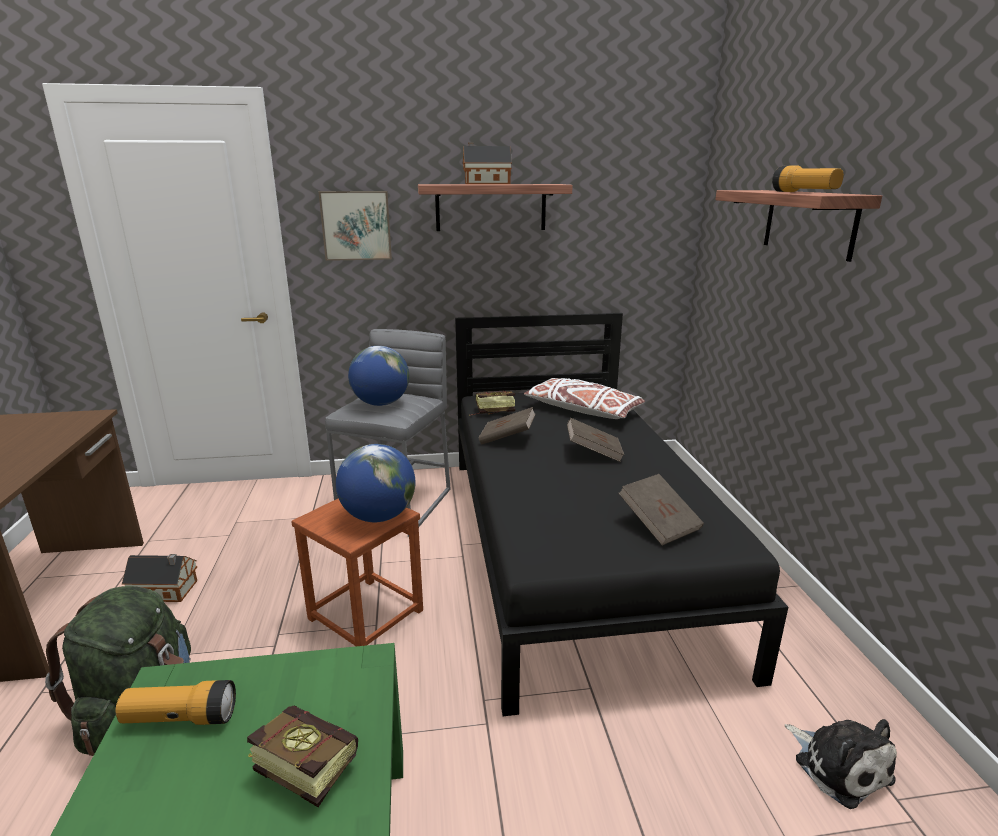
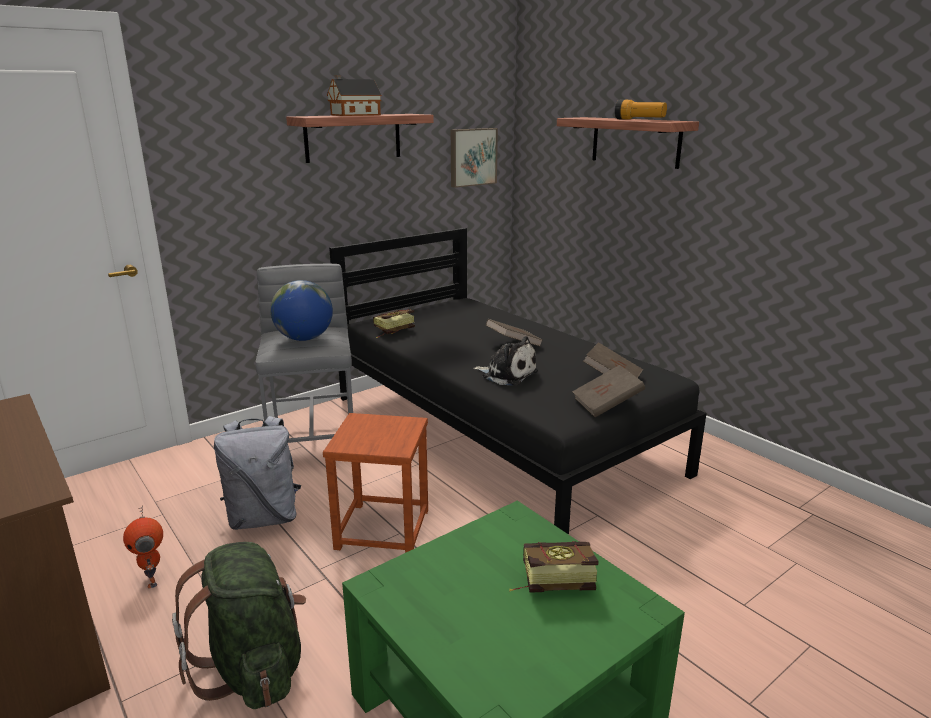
camera: 30 degrees left, 0 degrees up
(166, 591) = (153, 579): toy house -> toy robot
(181, 718) = (427, 594): flashlight -> none
(290, 565) = (264, 517): none -> grey backpack
(356, 225) = (227, 161): picture -> picture (472, 157)
(379, 516) = (397, 428): globe -> none
(507, 439) = (433, 348): brown book -> brown book (606, 405)
(583, 410) = (466, 316): white pillow -> none
(838, 765) = (762, 503): plush toy -> plush toy (507, 374)

